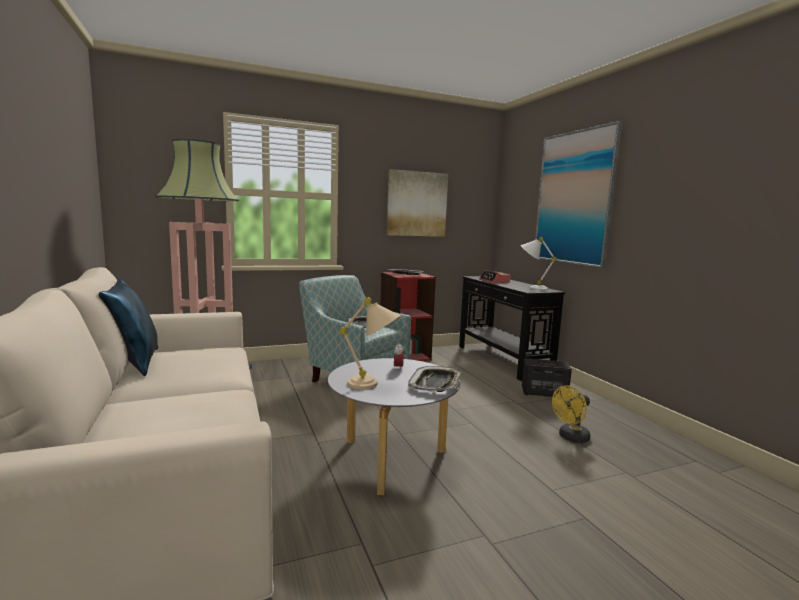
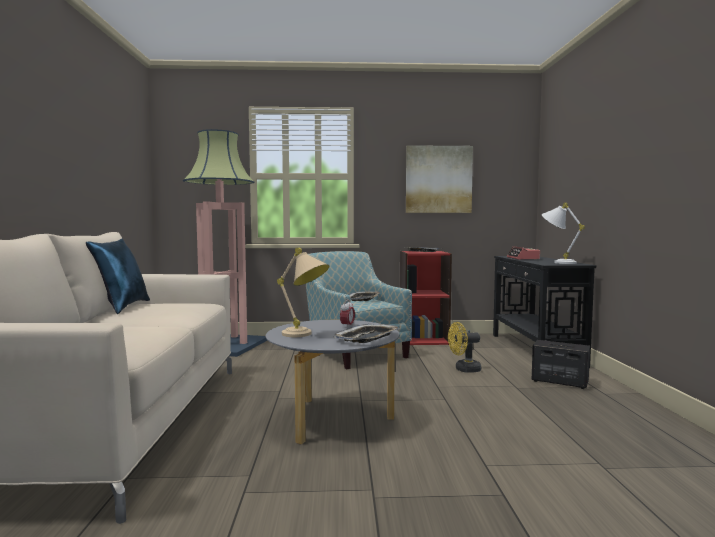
camera: 20 degrees right, 5 degrees down
(570, 438) = (554, 424): yellow fan -> yellow fan (464, 369)
(574, 198) = (601, 155): picture -> none

